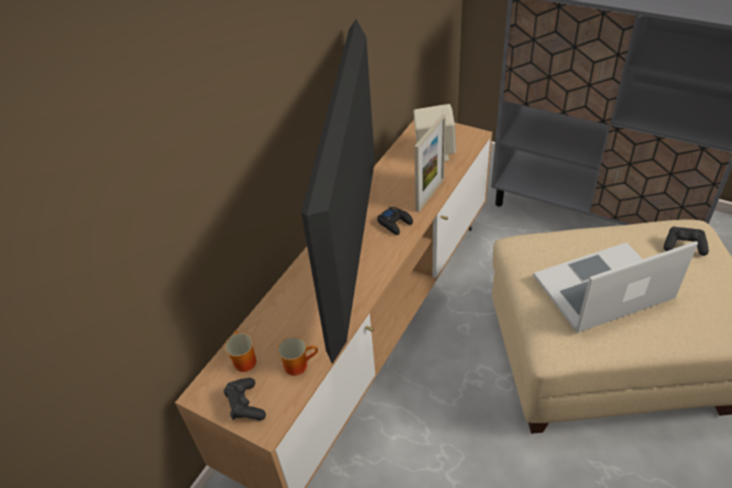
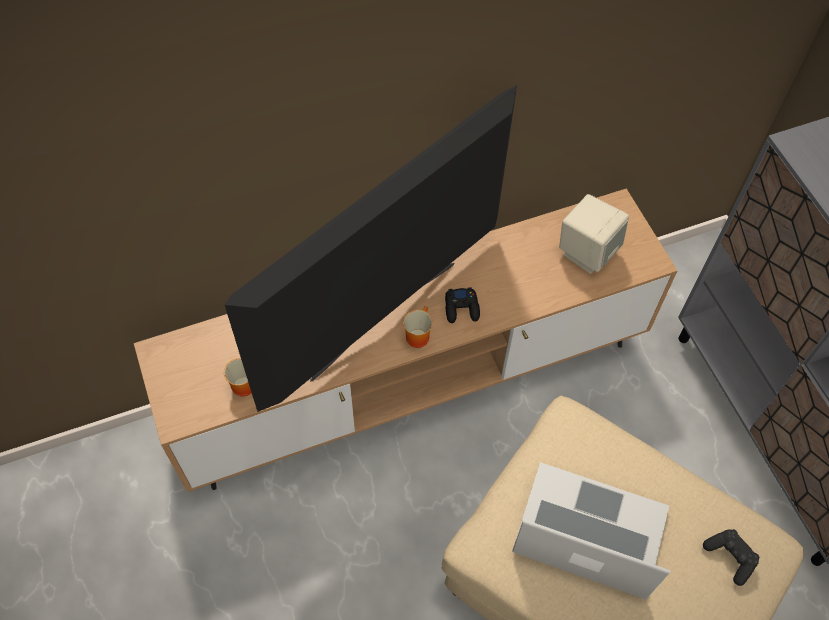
camera: 35 degrees right, 15 degrees up
(242, 361) = (210, 347): mug -> mug (416, 334)
(245, 405) = (178, 389): black game controller -> none
(430, 195) = (528, 301): picture frame -> none

